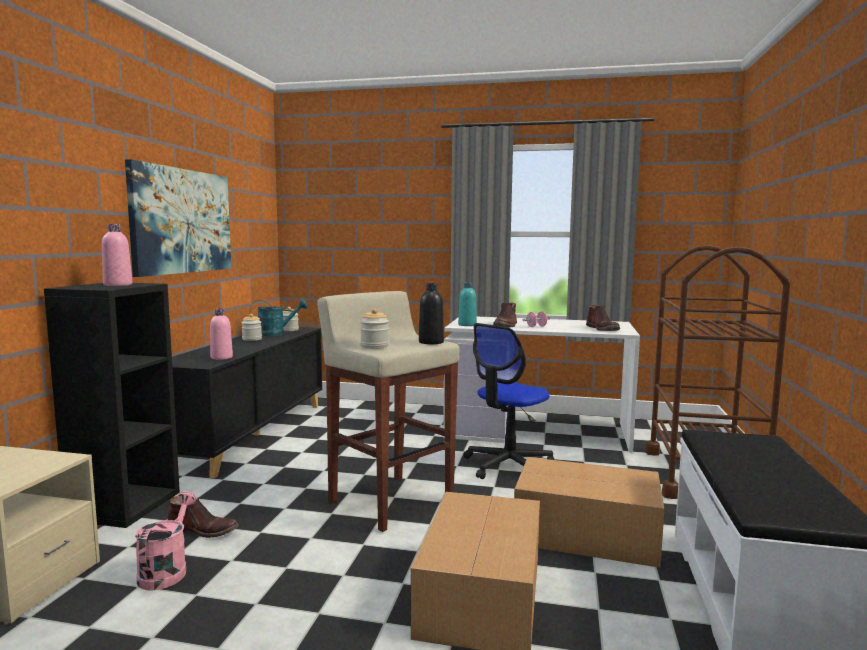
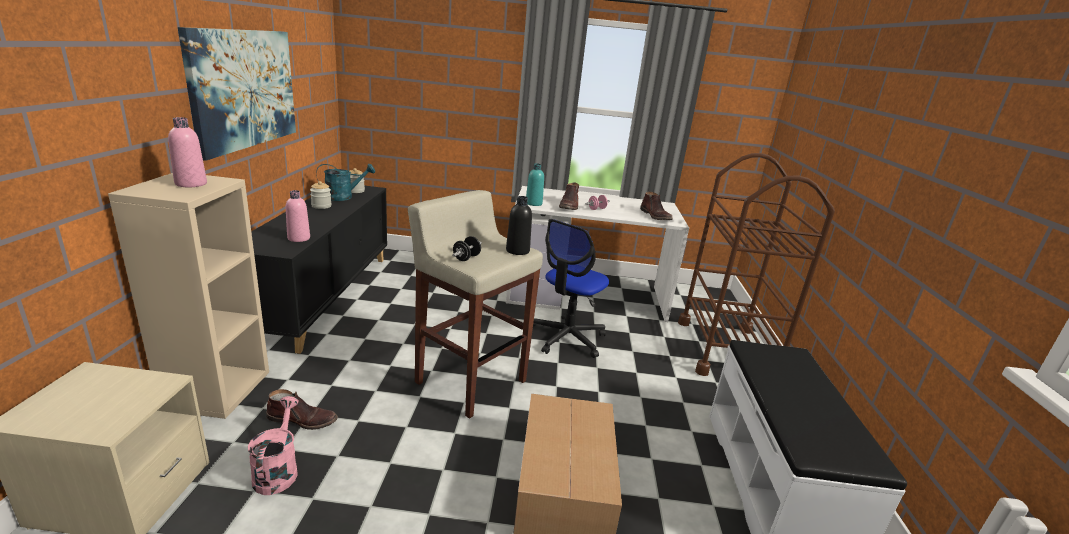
camera: 10 degrees left, 15 degrees up
(124, 505) = (217, 389): black bookcase -> beige bookcase
(374, 346) = (466, 258): jar -> black dumbbell
(584, 532) = (638, 415): cardboard box -> none

